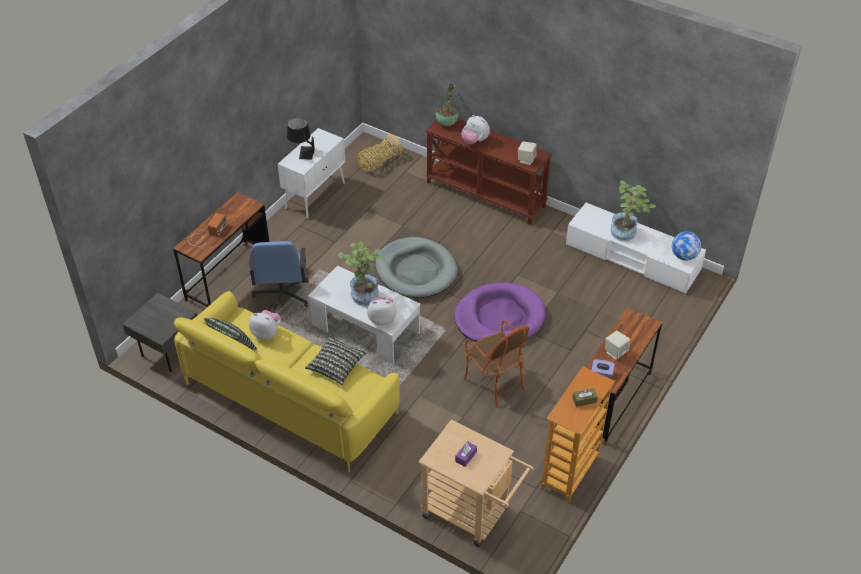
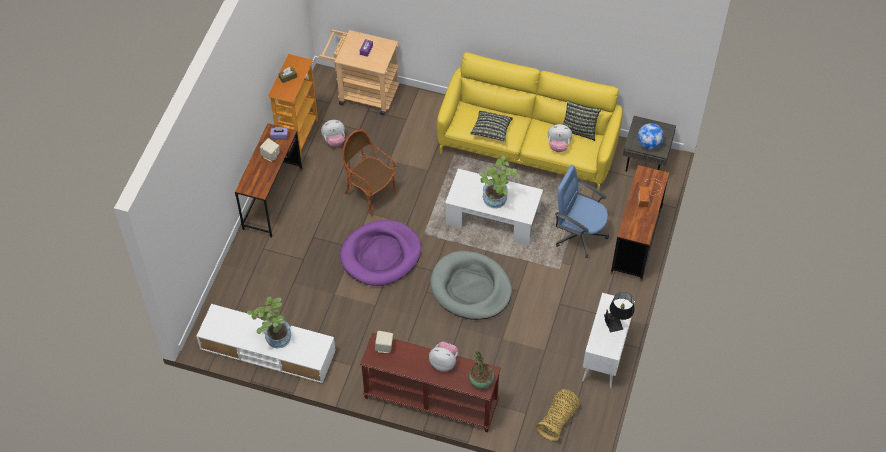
camera: 165 degrees right, 10 degrees up
(282, 296) = (579, 234): blue office chair -> blue office chair turned 45 degrees counterclockwise
(382, 319) = (471, 181): plush toy -> plush toy (334, 140)
(684, 256) = (217, 322): globe -> globe (649, 144)

